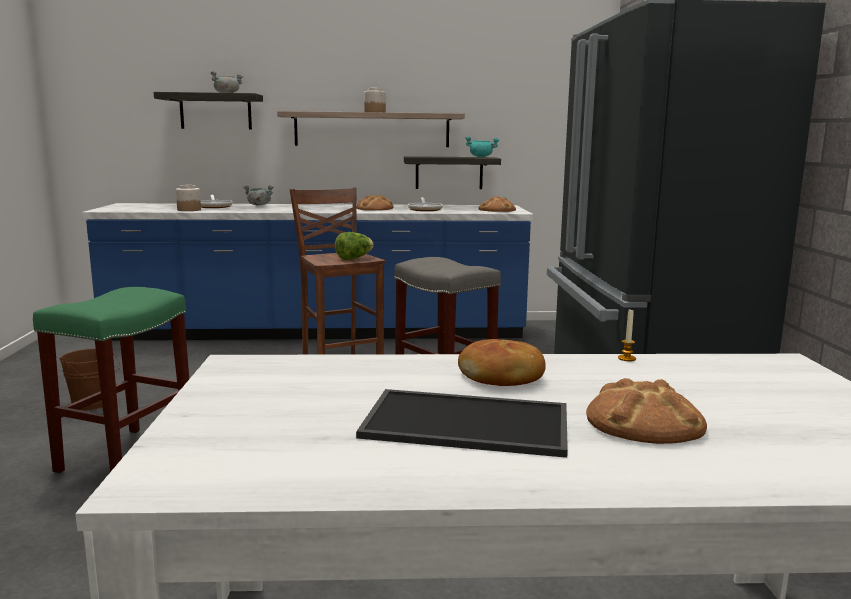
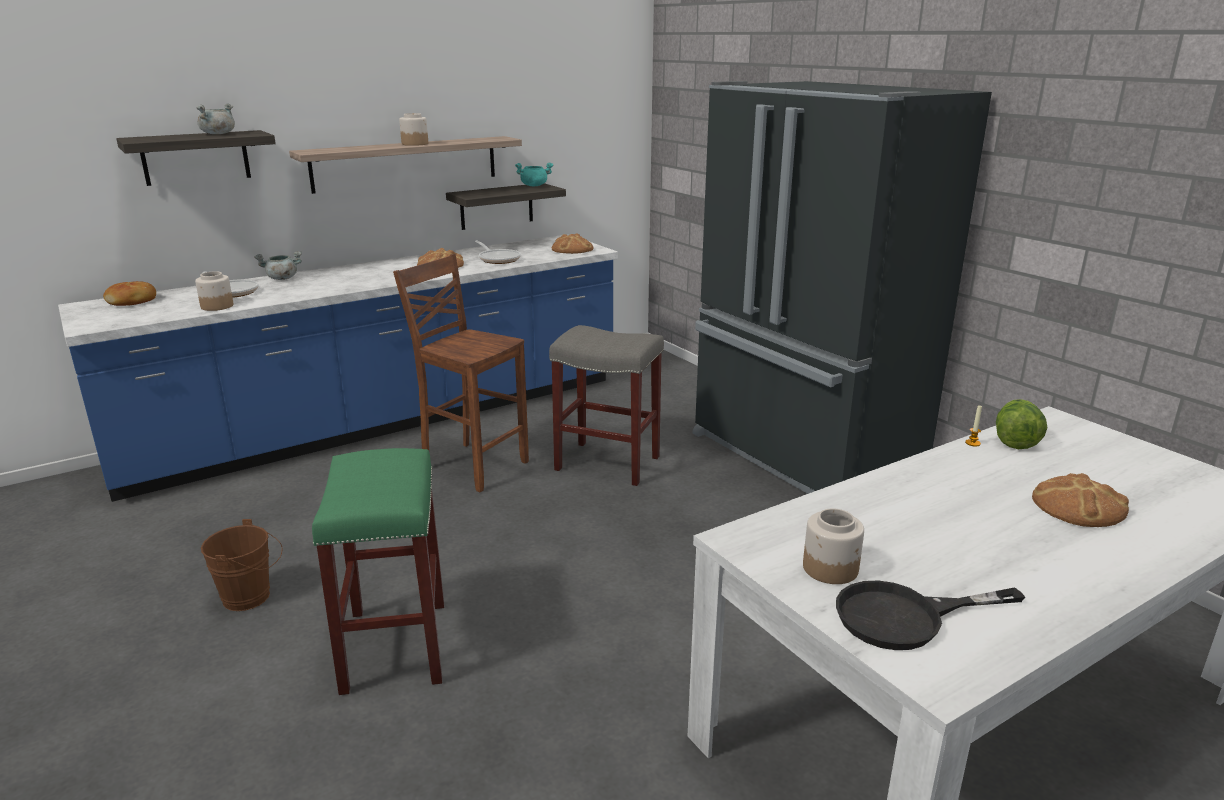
camera: 30 degrees left, 10 degrees up
(240, 439) = (905, 617): none -> black frying pan
(261, 396) = (831, 568): none -> jar
(354, 258) = (488, 343): lettuce -> lettuce (1015, 441)
(464, 424) = (998, 547): tray -> none
(502, 377) = (937, 489): bread -> bread (132, 301)

